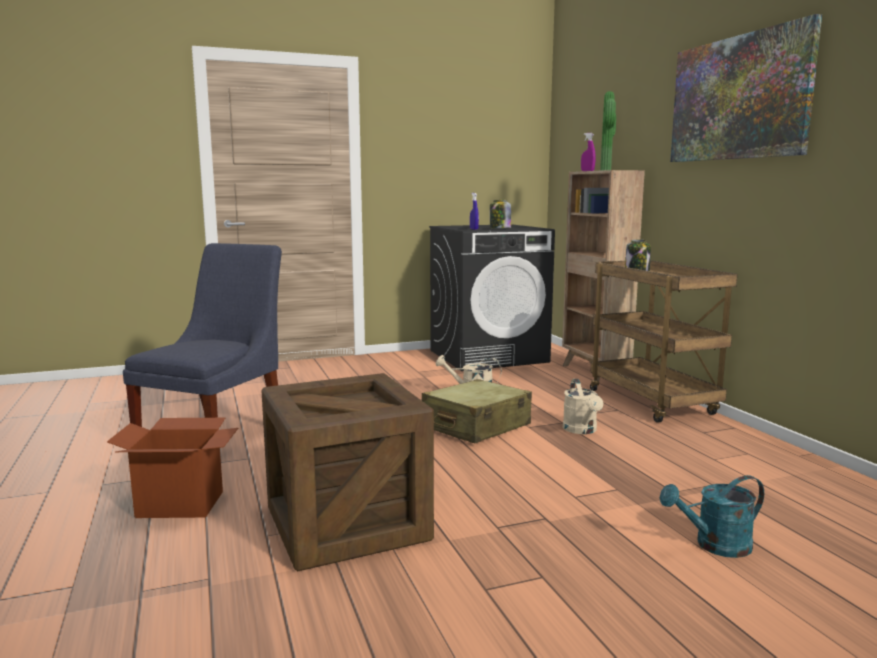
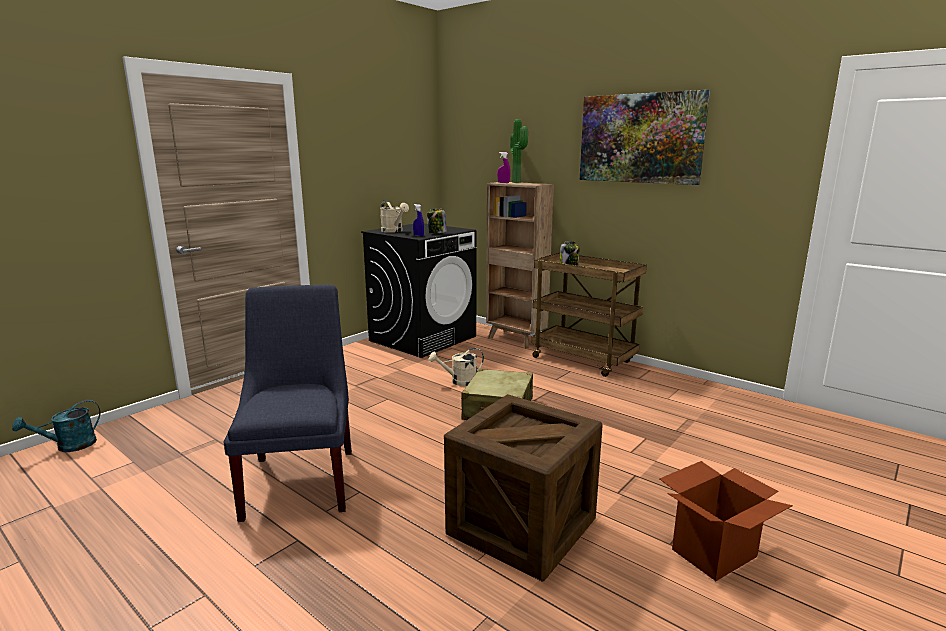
camera: 30 degrees left, 5 degrees up
(181, 504) = (364, 558): cardboard box -> cardboard box (714, 553)
(582, 430) = (570, 395): beige watering can -> beige watering can (394, 231)
(715, 546) = (739, 464): turquoise watering can -> turquoise watering can (69, 446)

